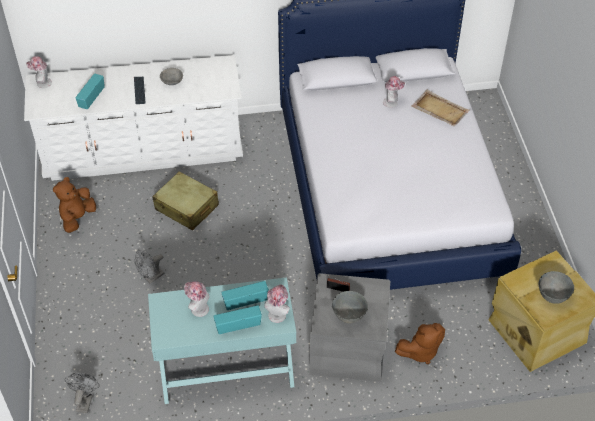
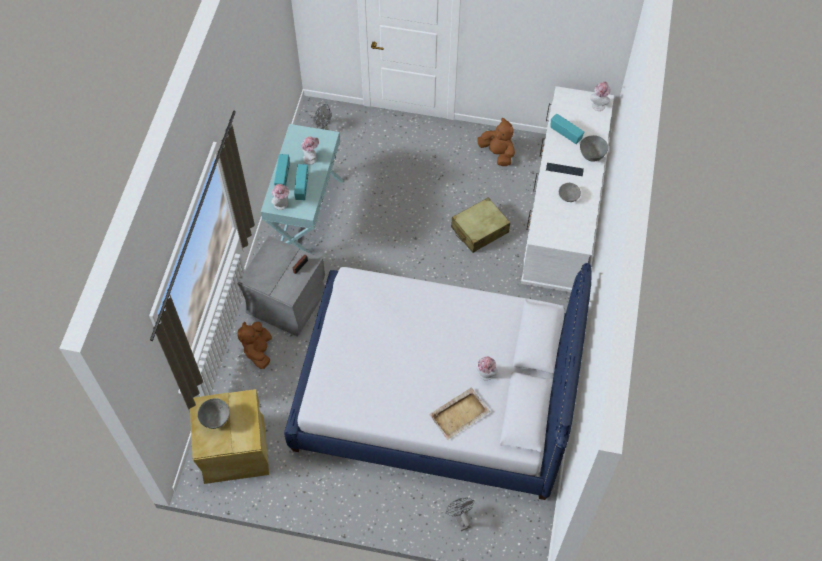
camera: 110 degrees right, 10 degrees up
(151, 278) = (413, 189): grey fan -> grey fan (460, 518)
(349, 315) = (271, 264): grey bowl -> grey bowl (592, 156)

